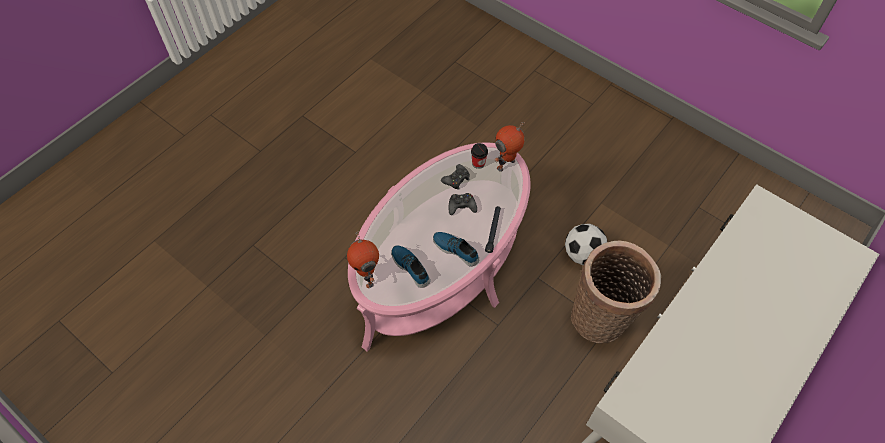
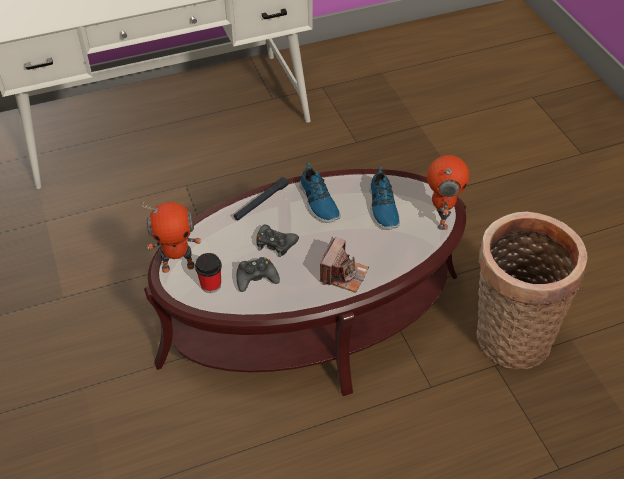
camera: 150 degrees left, 10 degrees down
(407, 205) = (343, 274): none -> camera
(442, 265) = (311, 317): pink coffee table -> brown coffee table
(582, 254) = (143, 255): football -> none
(602, 318) = (184, 193): basket -> basket (508, 336)

